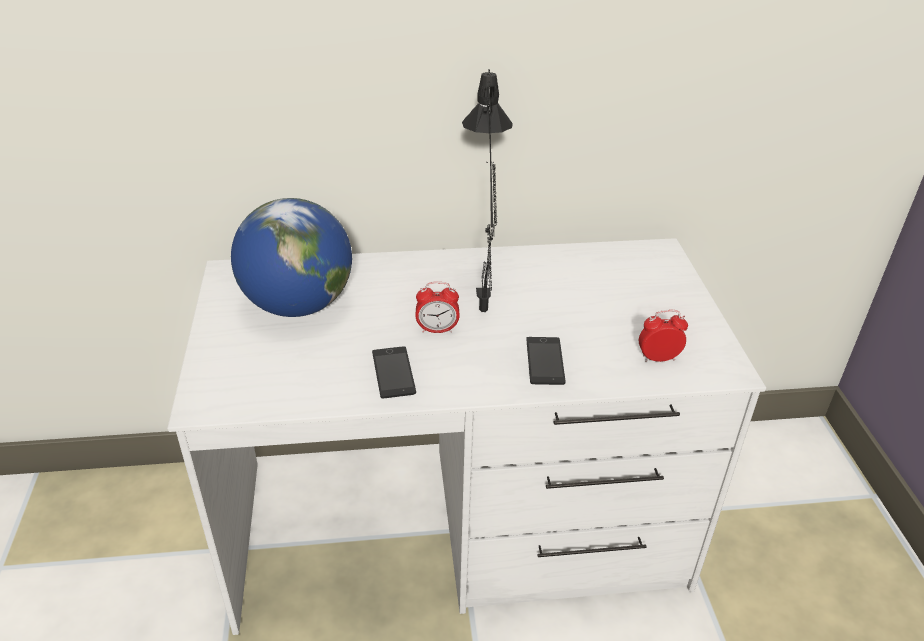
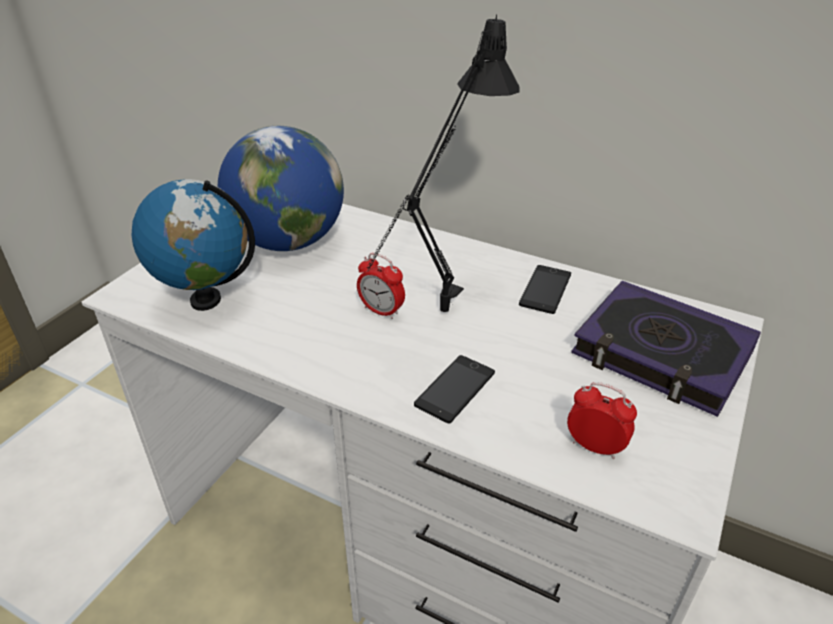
camera: 35 degrees right, 0 degrees up
(286, 378) = (206, 300): none -> globe
(393, 372) = (297, 334): phone -> phone (545, 289)
(642, 285) = (661, 354): none -> book

